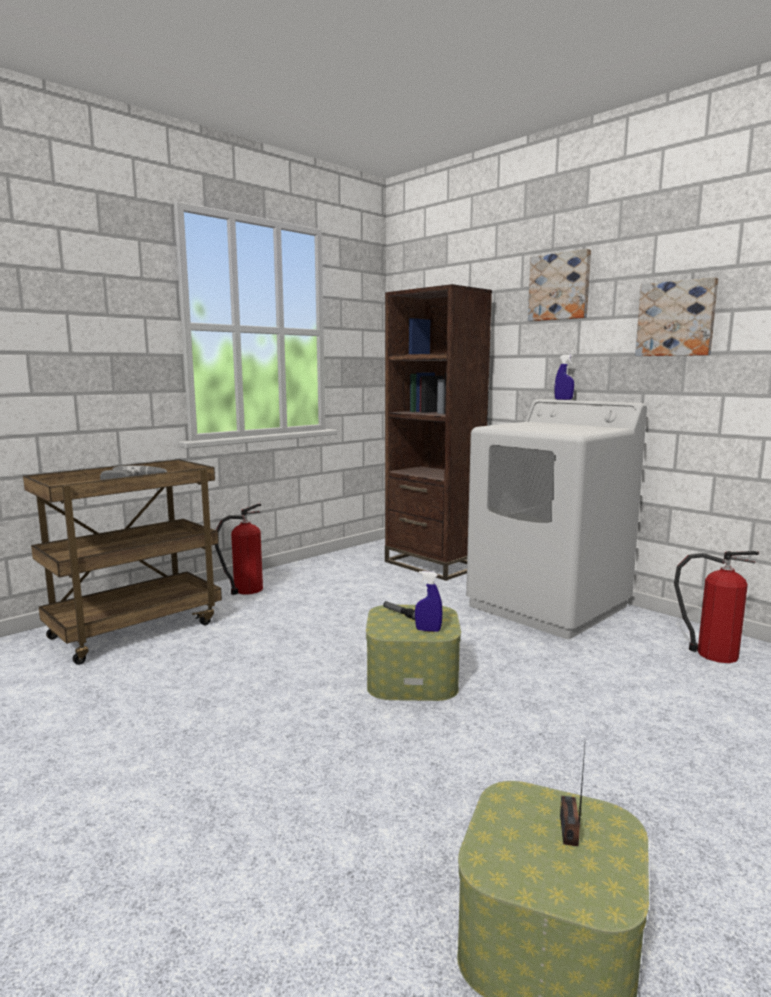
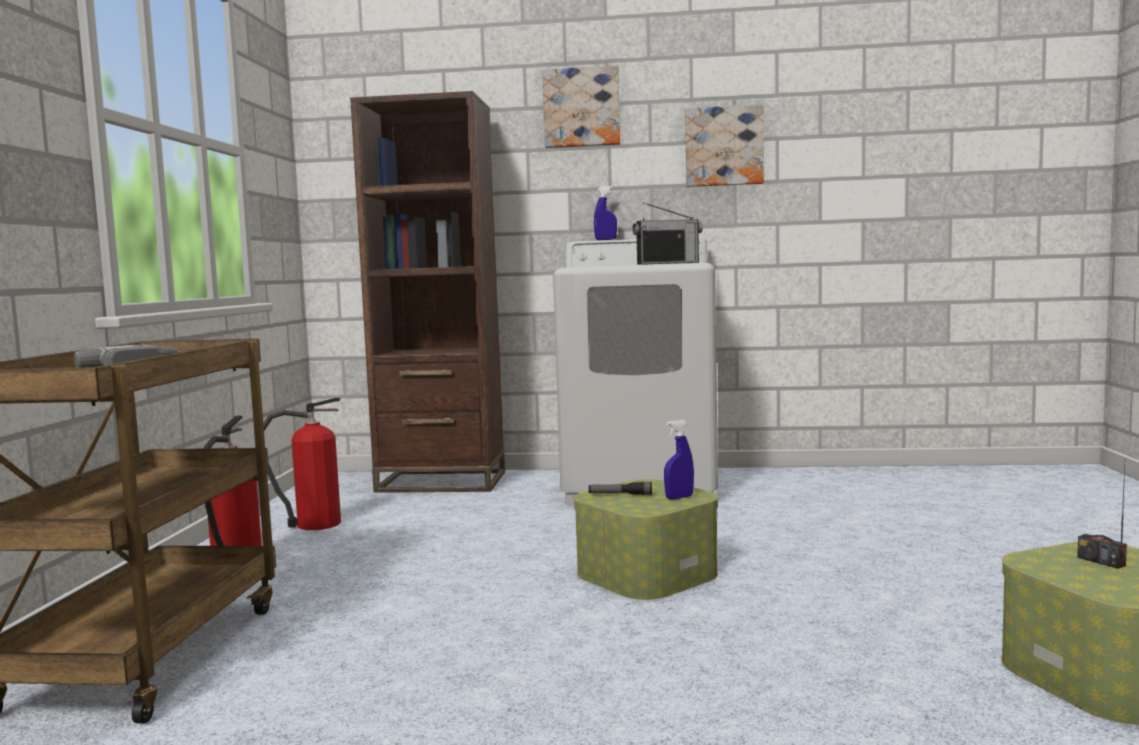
camera: 40 degrees left, 5 degrees down
(561, 431) = (667, 263): none -> radio
(712, 654) = (832, 483): fire extinguisher -> fire extinguisher (314, 524)

